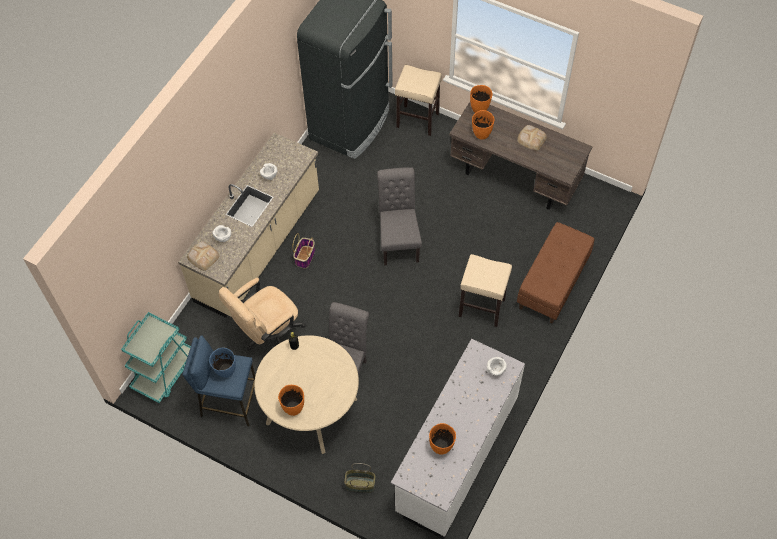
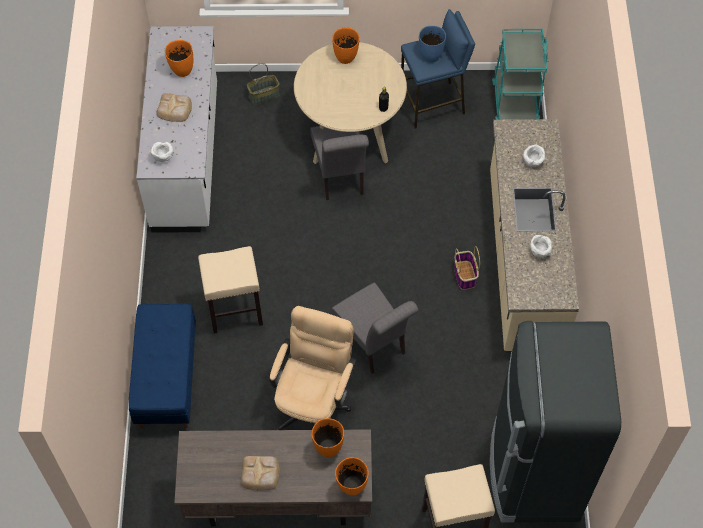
camera: 150 degrees right, 0 degrees up
(203, 256) = (537, 135): bread -> bread (175, 109)
(267, 334) = (444, 179): beige office chair -> beige office chair (314, 402)
(553, 284) = (166, 378): brown bench -> blue bench

